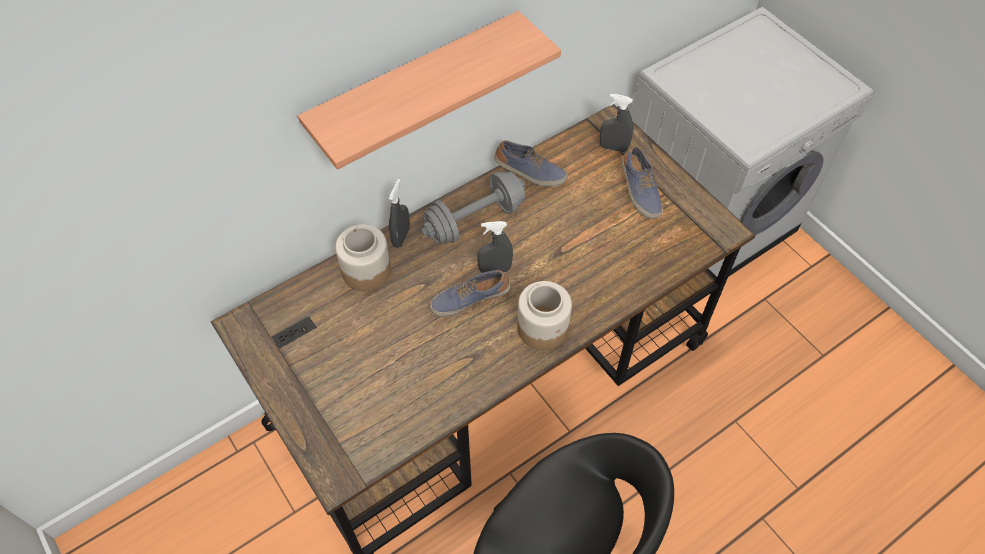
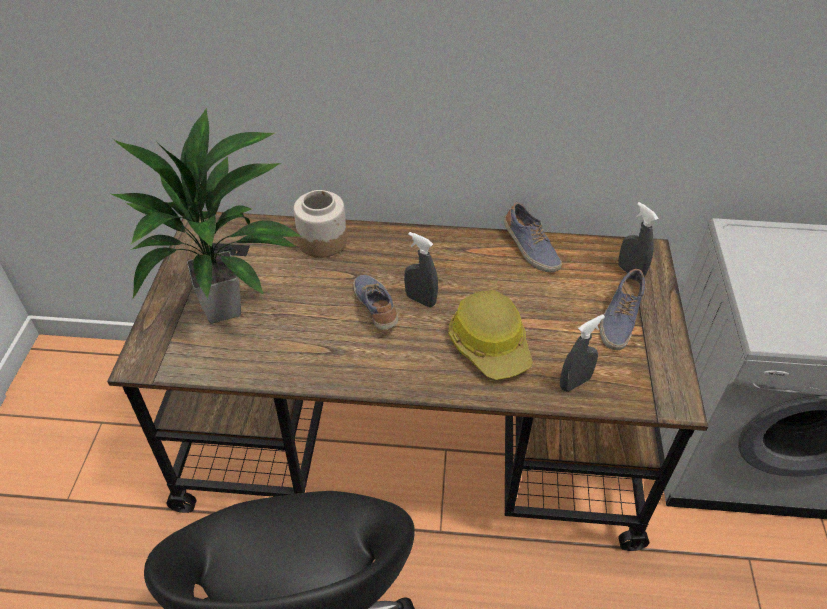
camera: 40 degrees right, 10 degrees down
(353, 384) = (225, 309): none -> potted plant
(401, 237) = (374, 234): grey spray bottle -> grey spray bottle (574, 383)
(416, 92) = (429, 90): shelf -> none
(469, 299) = (376, 308): shoe -> shoe turned 45 degrees clockwise
(474, 220) = (444, 256): grey dumbbell -> none
(543, 328) = (411, 368): jar -> none
(577, 270) = (490, 344): none -> hard hat

